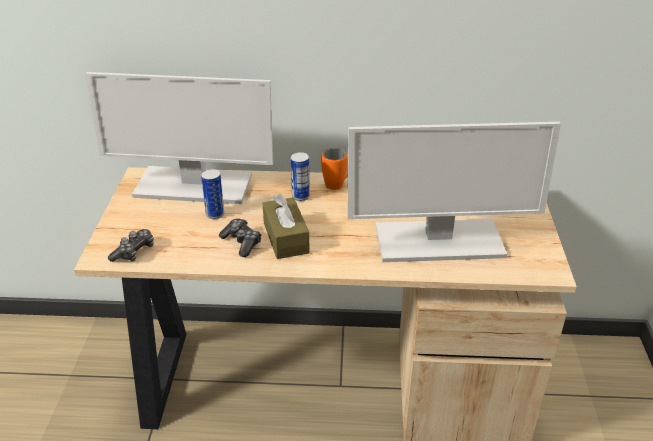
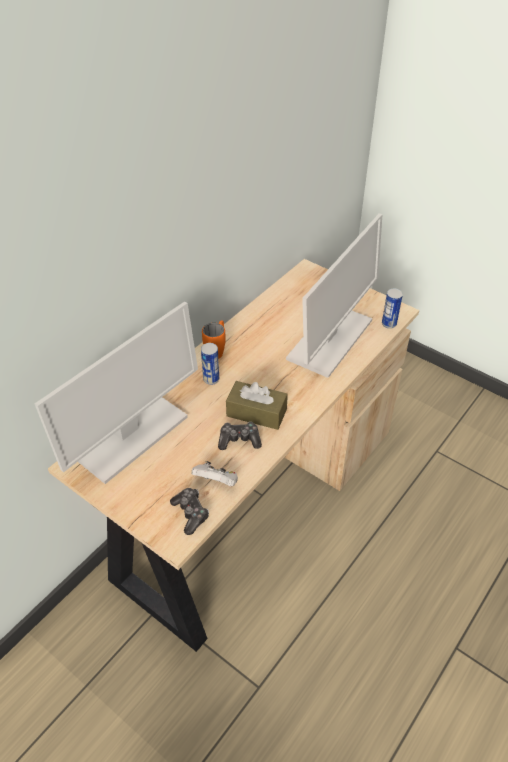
camera: 55 degrees left, 10 degrees up
(180, 251) = (217, 482): none -> white game controller
(215, 214) = (186, 439): can -> can (389, 324)

